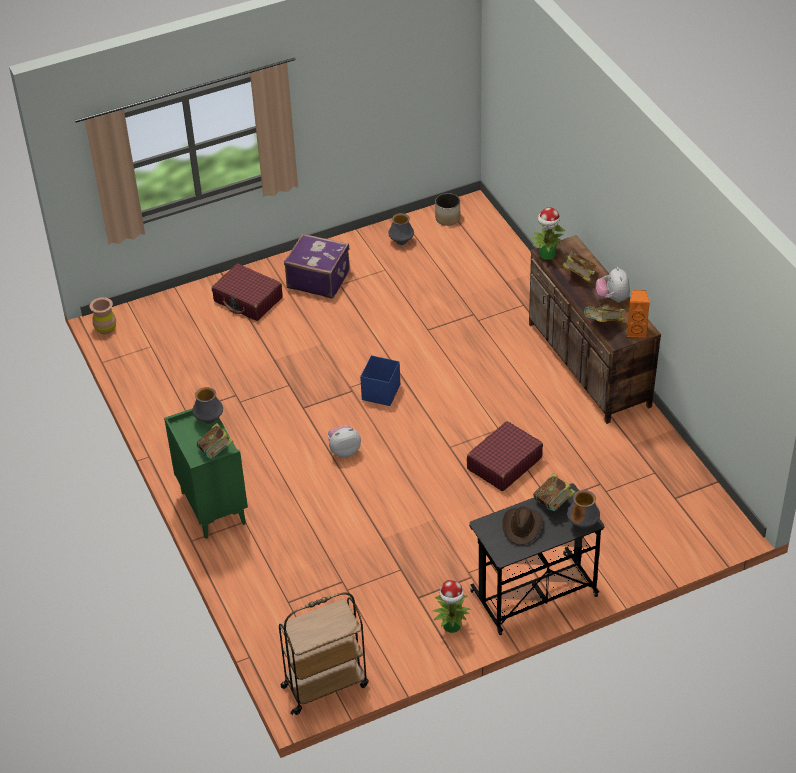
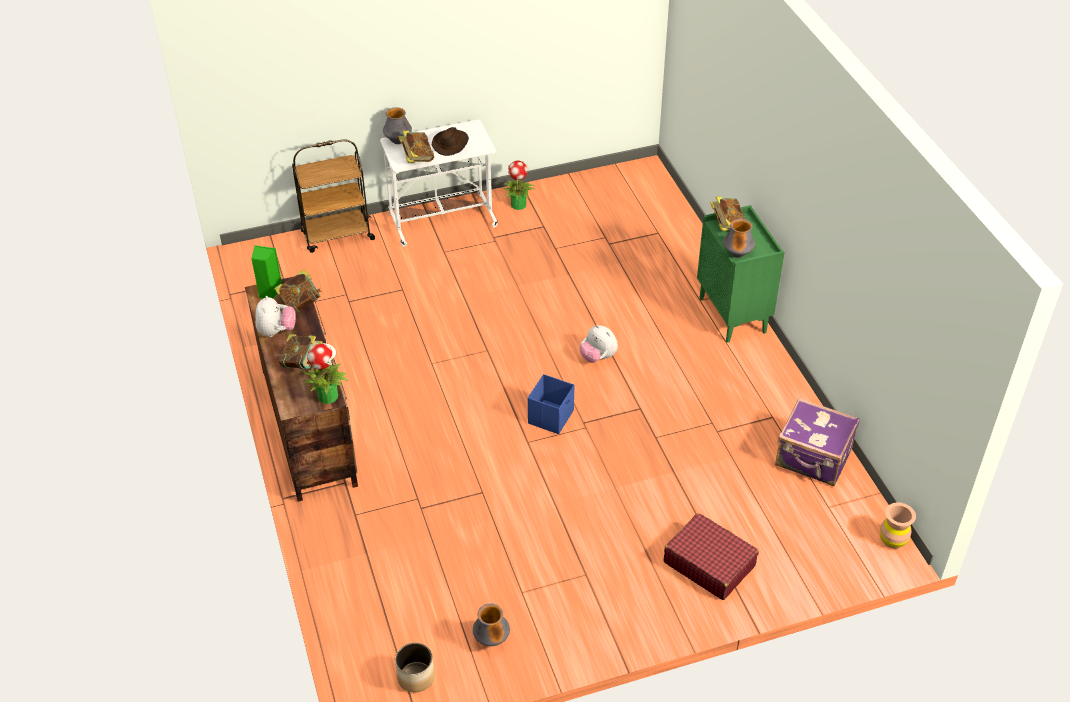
camera: 175 degrees left, 0 degrees up
(318, 279) = (614, 587): purple suitcase -> purple suitcase (813, 459)
(326, 686) = (628, 175): brown cart -> brown cart (337, 236)
(344, 451) = (598, 357): plush toy -> plush toy turned 60 degrees clockwise
(504, 463) = (436, 329): red suitcase -> none
(534, 594) = (442, 220): black desk -> white desk
(636, 331) = (269, 292): orange speaker -> green speaker

